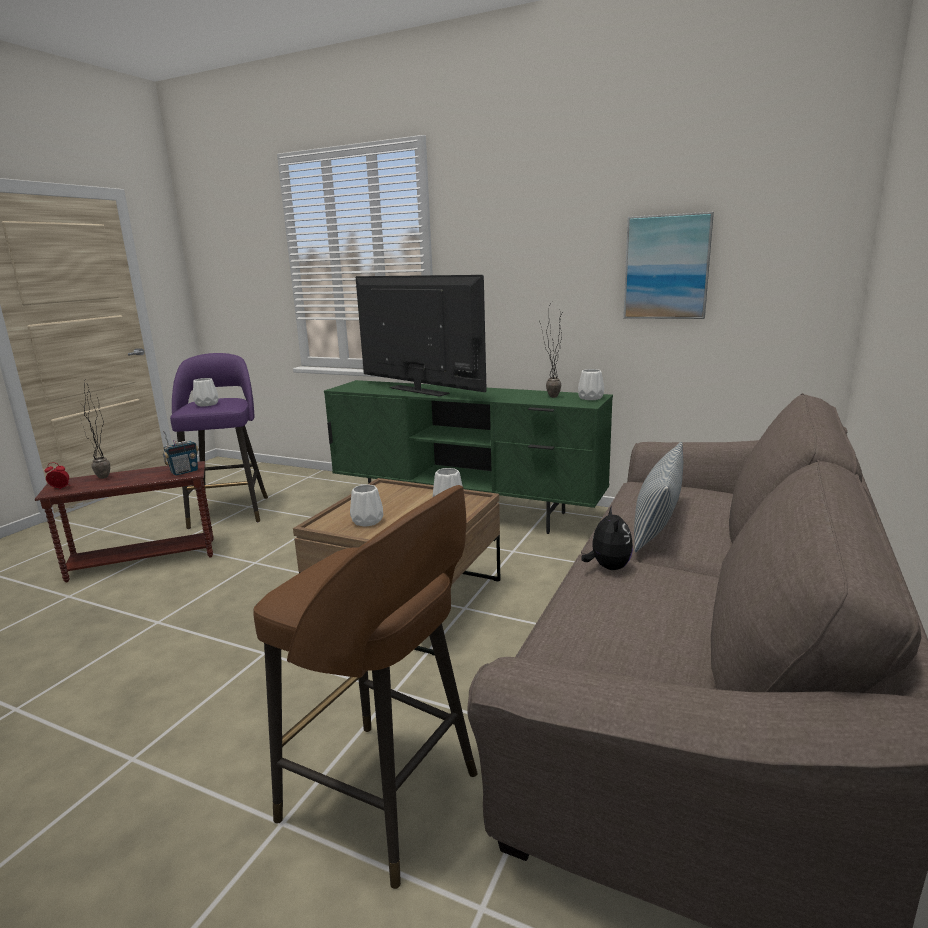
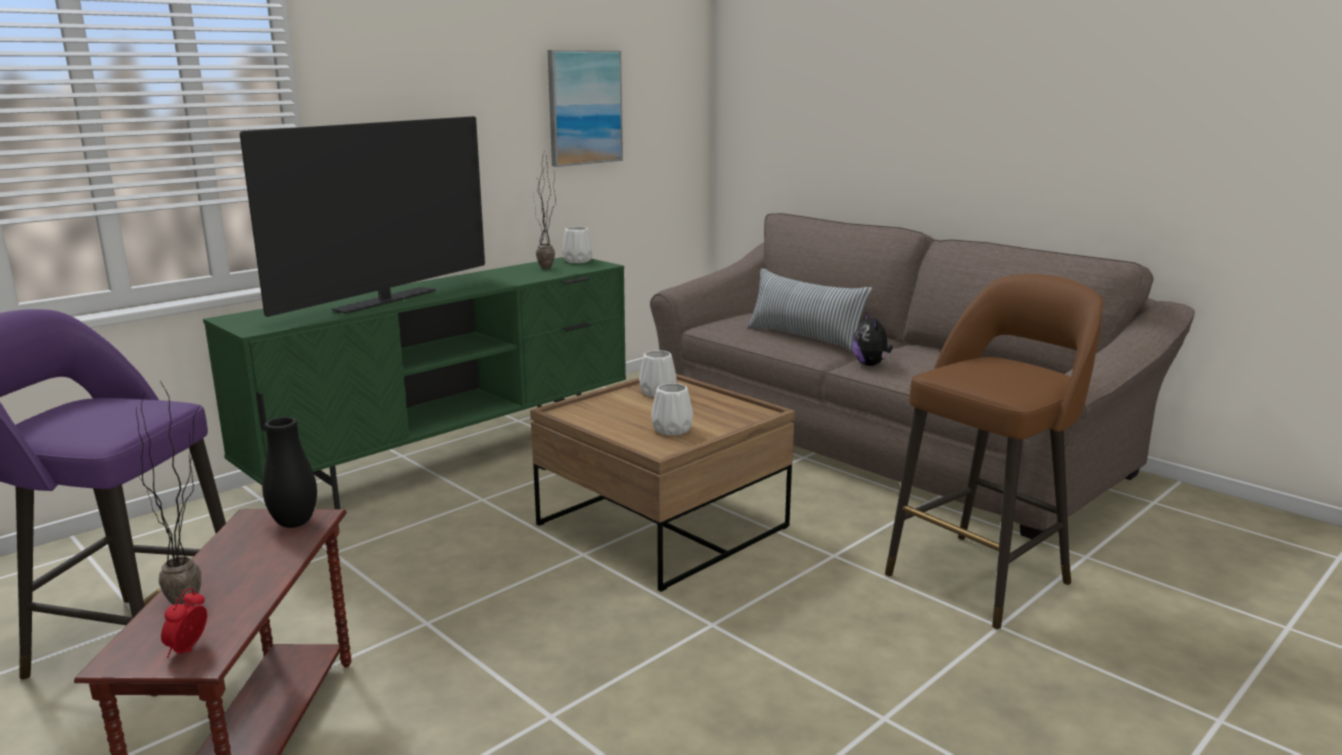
camera: 70 degrees left, 0 degrees up
(184, 472) = (294, 523): radio -> black vase
(207, 404) = (105, 417): white vase -> none
(418, 391) = (386, 301): television -> television turned 150 degrees clockwise
(608, 567) = (871, 364): plush toy -> plush toy turned 120 degrees counterclockwise

